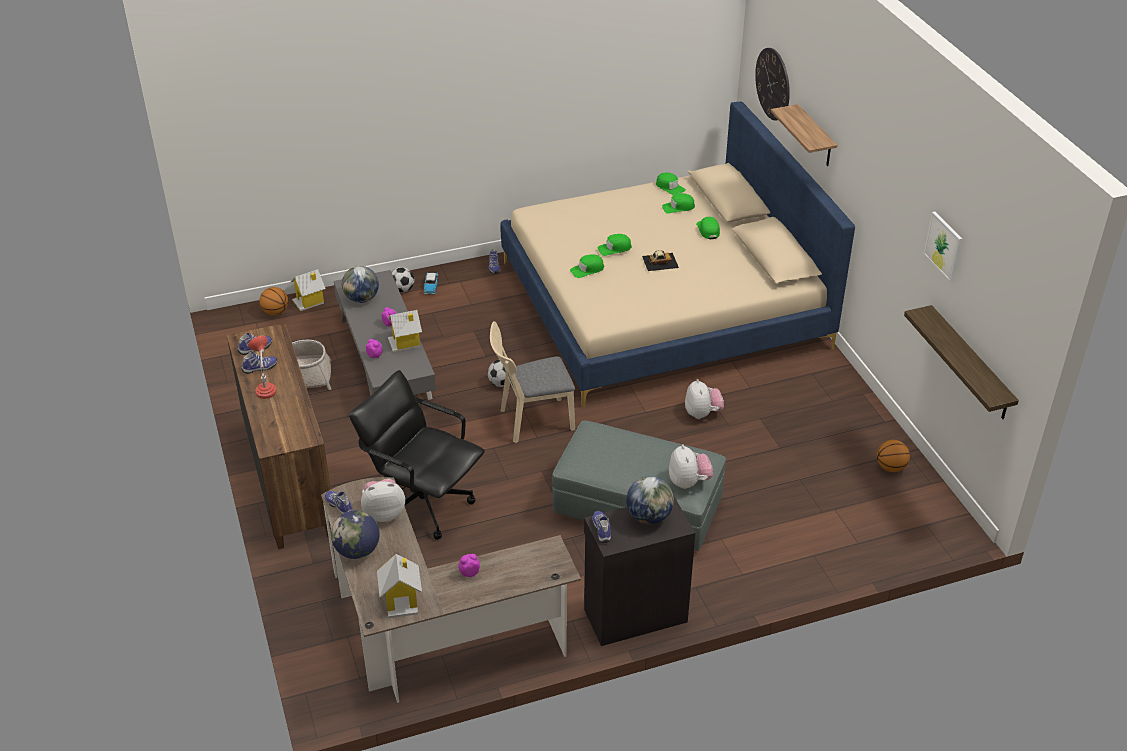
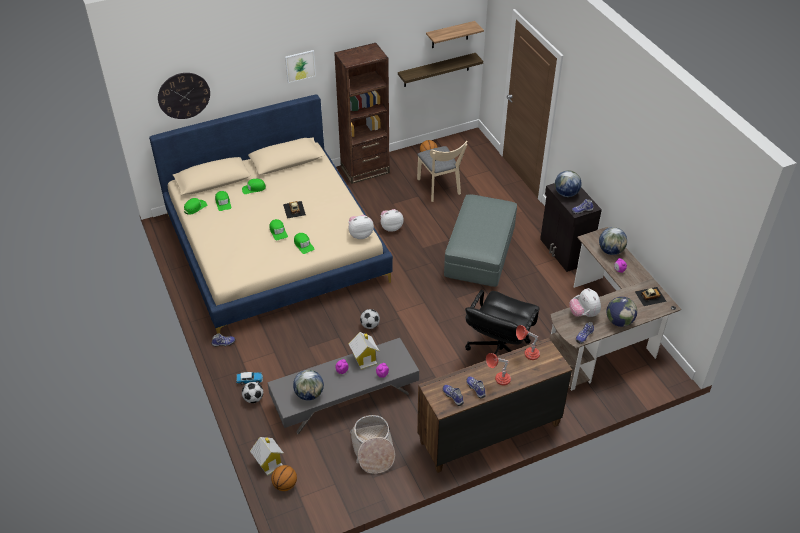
camera: 95 degrees left, 5 degrees up
(299, 419) = (527, 355): none -> red table lamp
(402, 600) = (650, 296): toy house -> toy car
(517, 571) = (611, 251): none -> globe
(531, 421) = (408, 306): beige chair -> beige chair (440, 188)
(688, 482) = (497, 204): plush toy -> plush toy (360, 234)
(815, 137) = (250, 85): shelf -> shelf (450, 35)
(843, 392) = (365, 170): none -> brown bookcase
(944, 246) = (397, 36): picture -> picture (300, 66)

